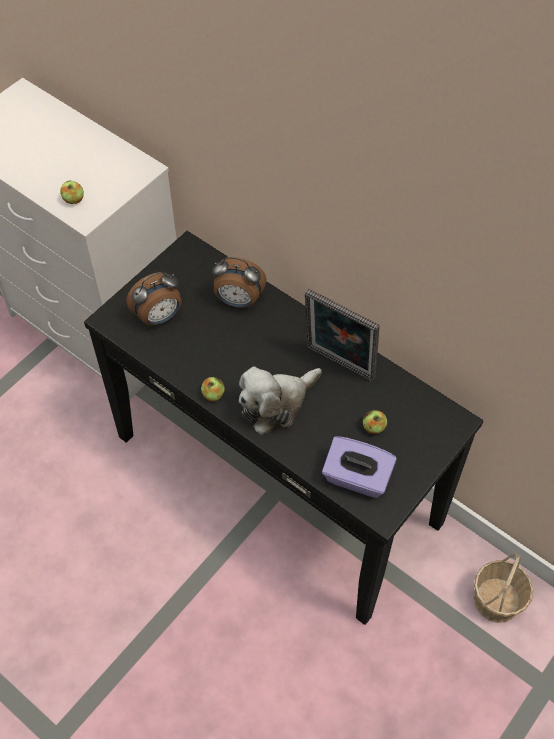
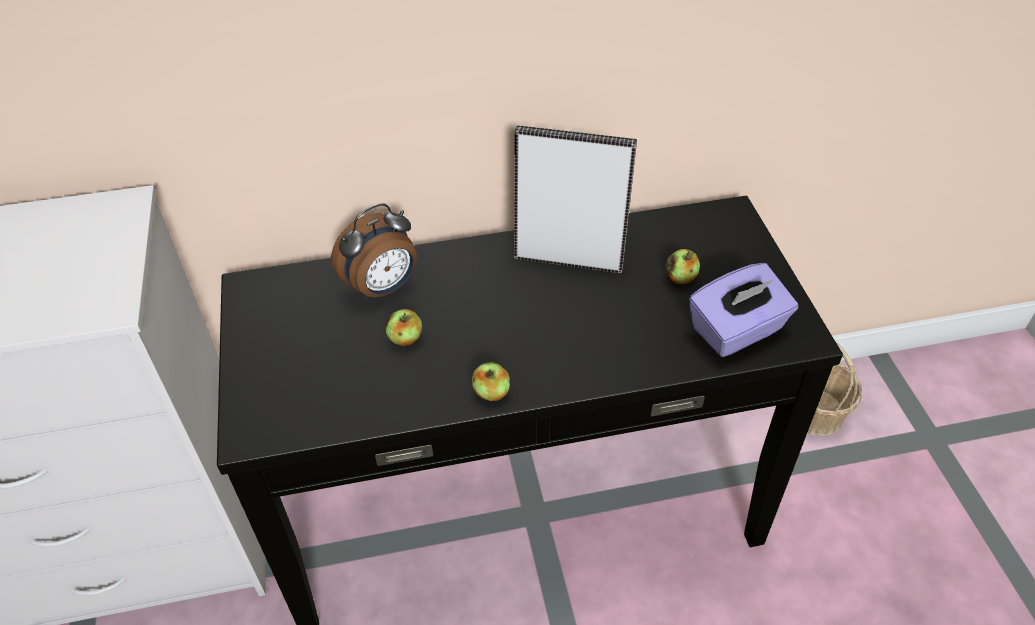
camera: 50 degrees left, 10 degrees down
(73, 199) = (59, 301): apple -> apple (405, 338)
(159, 317) = (313, 377): alarm clock -> none
(276, 404) = (567, 341): plush toy -> none
(338, 365) = (569, 258): picture frame -> picture frame turned 150 degrees counterclockwise

